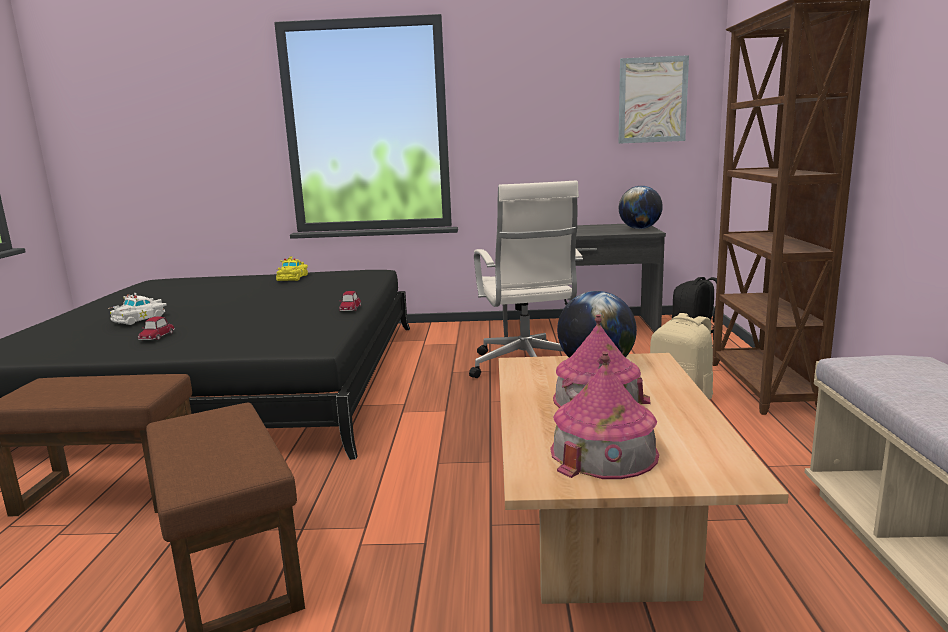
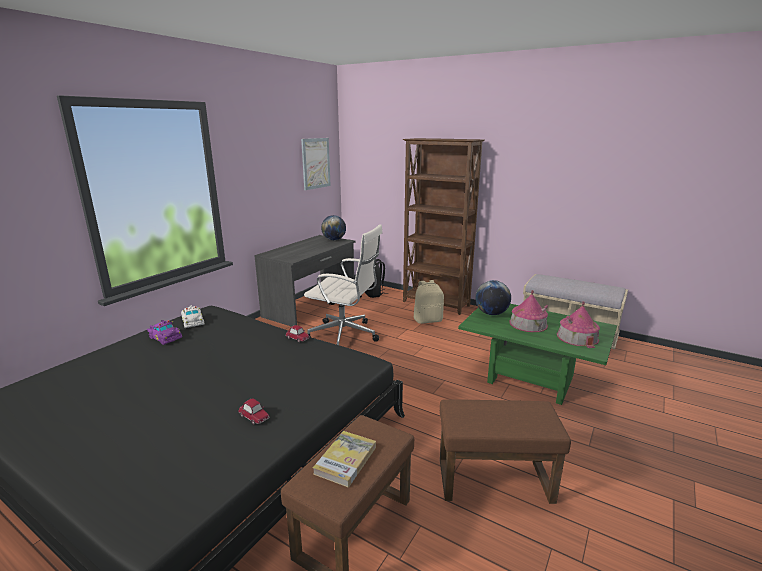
camera: 60 degrees left, 5 degrees up
(84, 387) = (345, 460): none -> book
(140, 319) = (178, 419): white toy car -> white toy car (193, 321)
(293, 277) = (165, 337): yellow toy car -> purple toy car
(604, 543) = (530, 379): beige coffee table -> green coffee table

